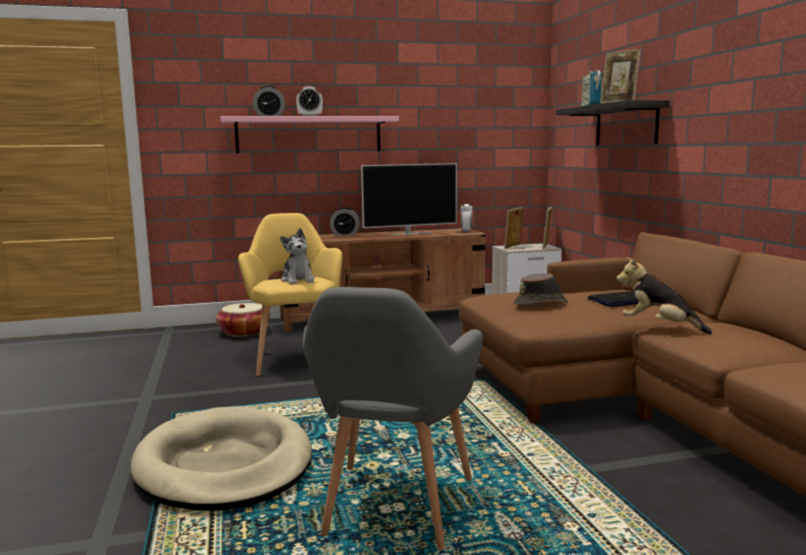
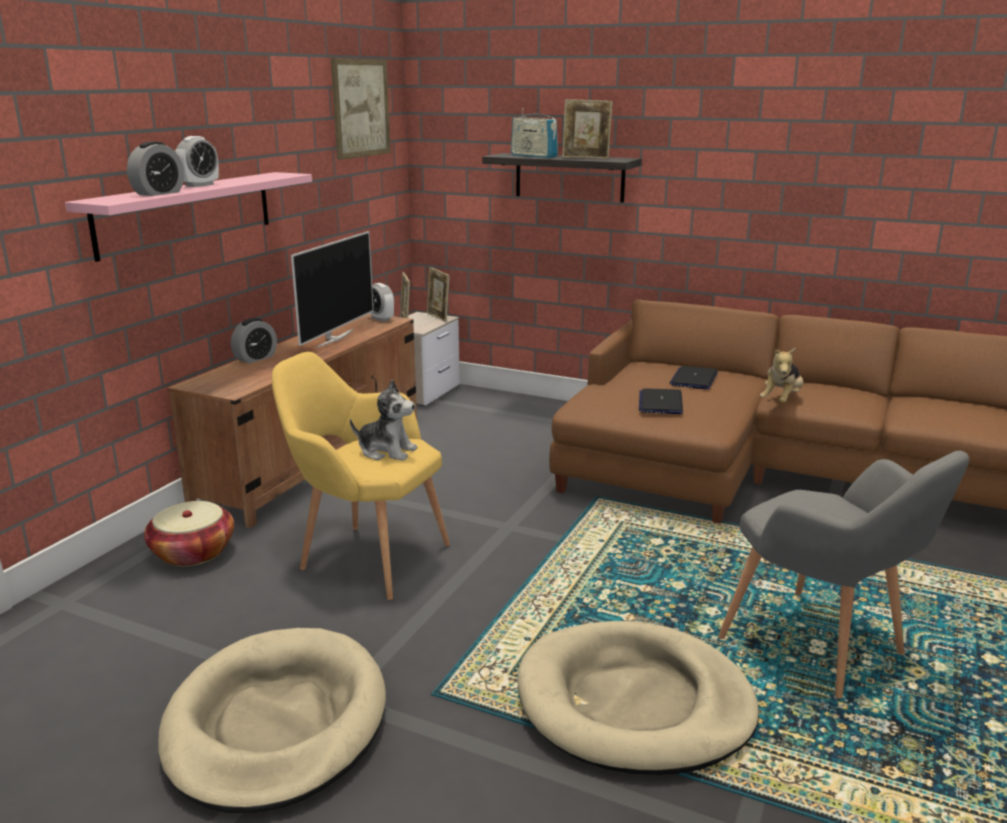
camera: 50 degrees left, 10 degrees up
(111, 394) = (276, 724): none -> beige dog bed
(490, 80) = (361, 108): none -> picture
(541, 304) = (660, 403): brown hat -> laptop
(659, 327) = (781, 400): plush toy -> plush toy turned 45 degrees counterclockwise

